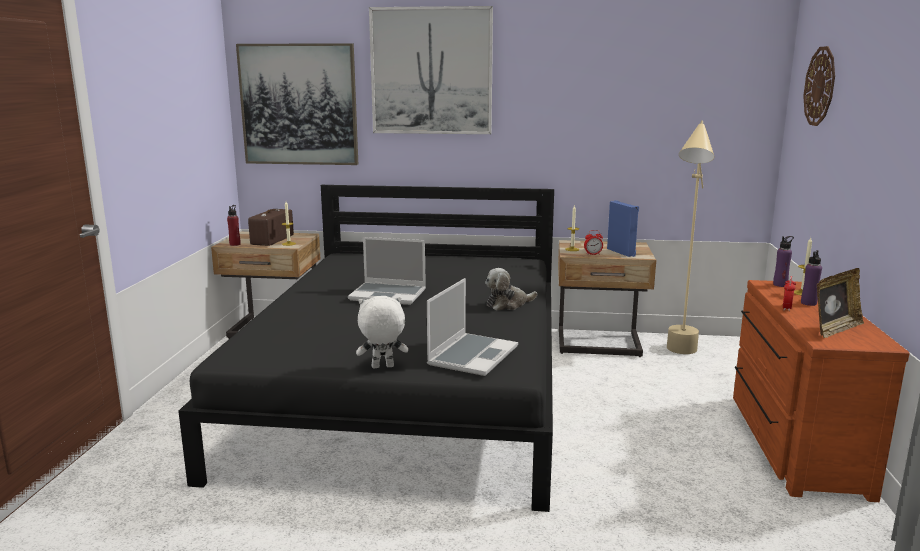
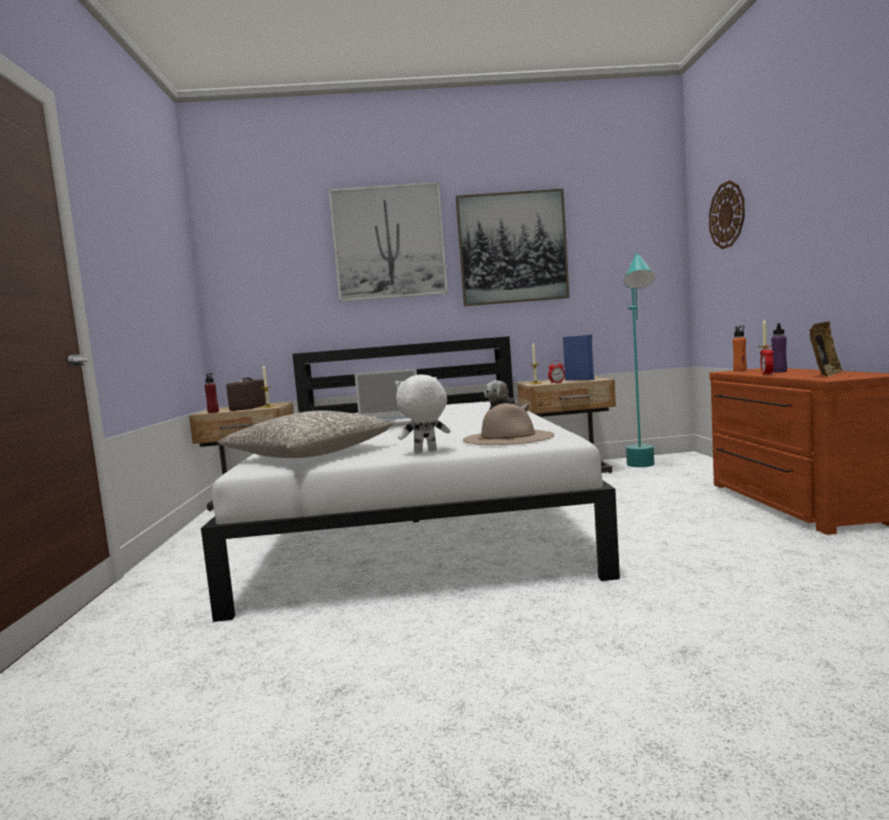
camera: 10 degrees left, 10 degrees down
(287, 344) = (310, 454): none -> grey pillow
(299, 105) = (266, 282): picture -> picture (512, 248)
(411, 390) = (417, 519): black bed -> white bed
(472, 355) = (508, 437): laptop -> beige hat
(679, 357) = (644, 469): beige floor lamp -> turquoise floor lamp
(780, 285) = (740, 370): purple bottle -> orange bottle

